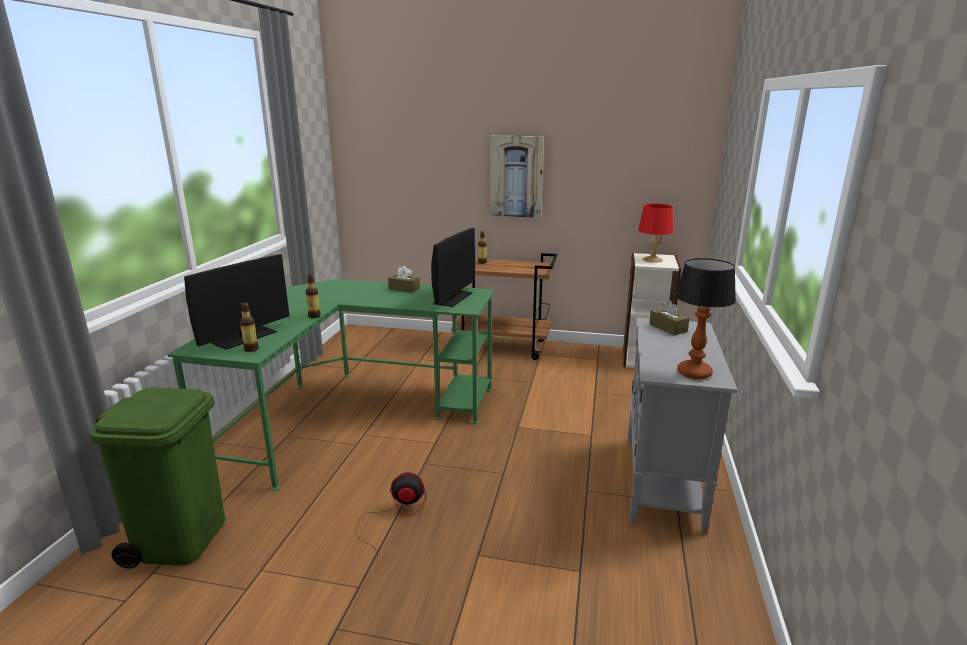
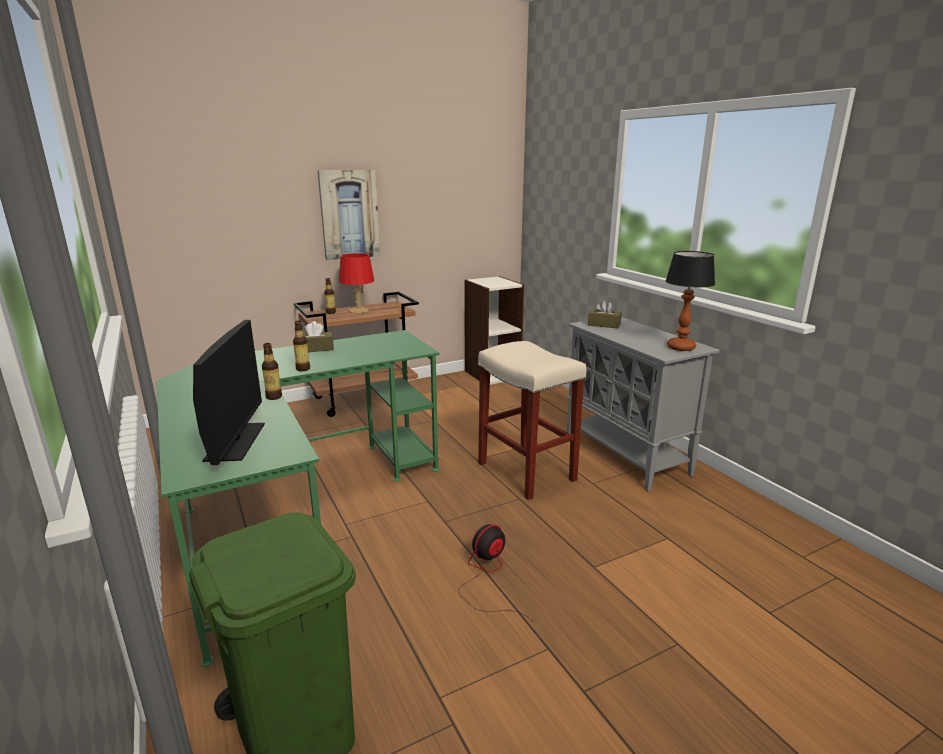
camera: 40 degrees left, 0 degrees up
(251, 349) = (275, 449): bottle -> bottle (303, 369)
(453, 298) = (386, 345): monitor -> none
(543, 455) = (527, 472): none -> beige stool
(652, 259) = (491, 282): red table lamp -> red table lamp (358, 310)

